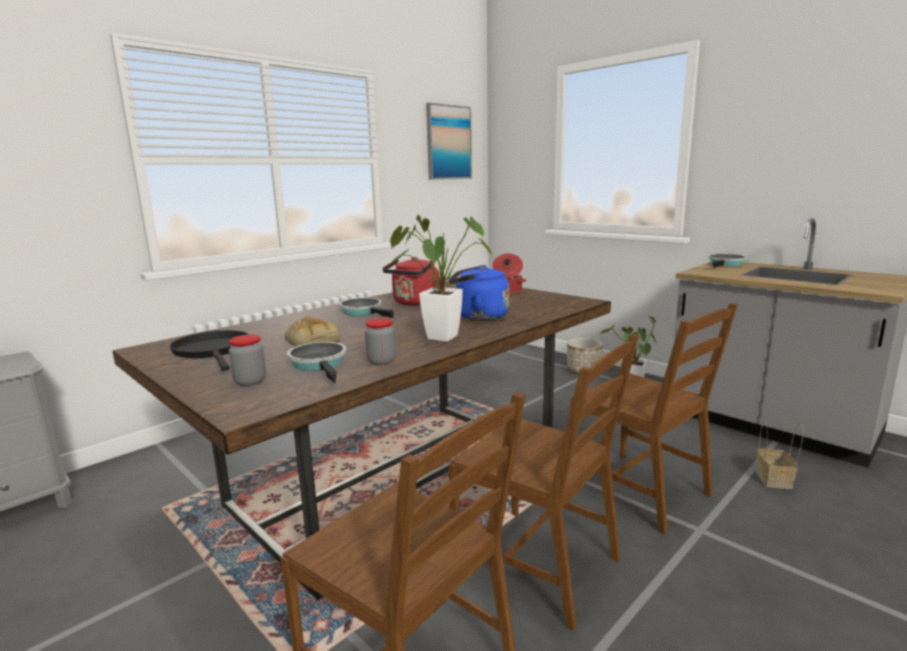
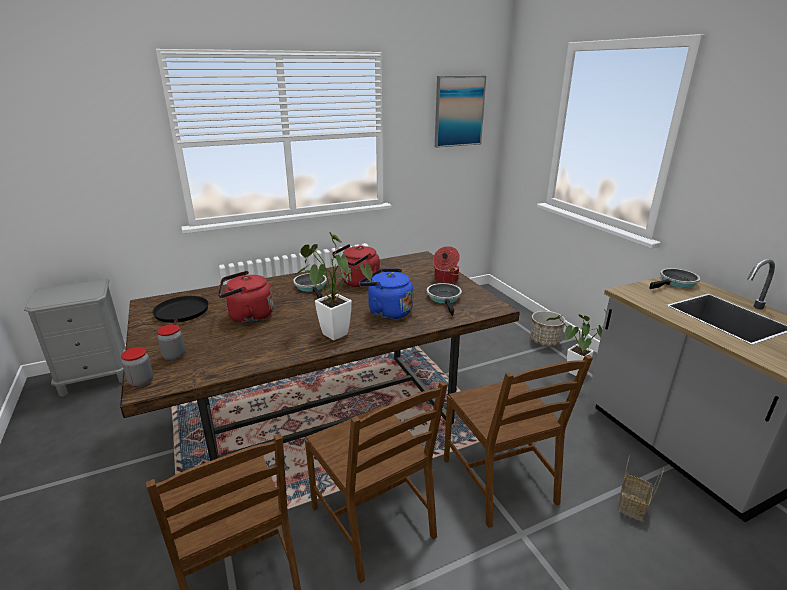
camera: 20 degrees right, 10 degrees up
(311, 340) = (247, 316): bread -> red kettle
(320, 364) = (229, 347): frying pan -> frying pan (444, 299)
(381, 361) = (268, 354): jar -> jar (141, 381)

